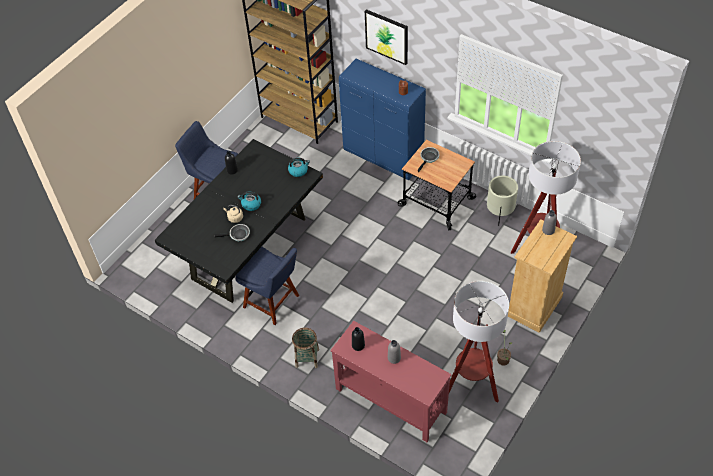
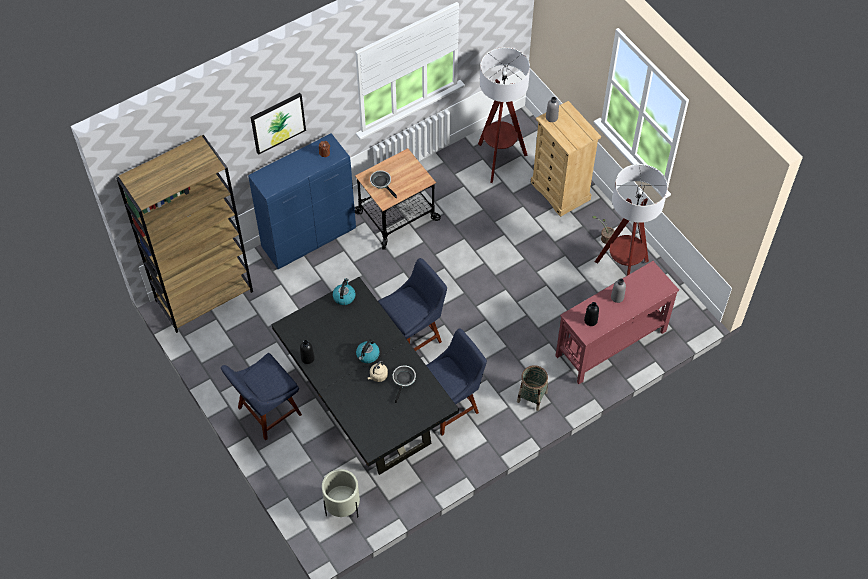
camera: 70 degrees left, 5 degrees up
(327, 255) = (413, 335): none -> blue chair
(499, 213) = (439, 171): beige planter -> beige planter (342, 507)

